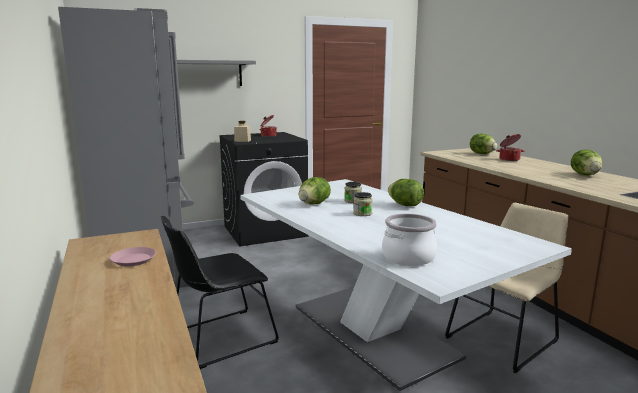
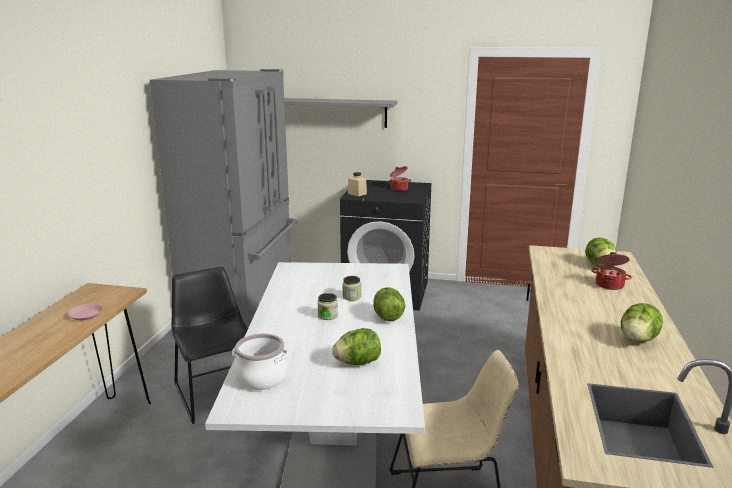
camera: 35 degrees right, 5 degrees up
(219, 338) = (216, 391): black chair -> black chair turned 60 degrees clockwise
(314, 204) = (311, 291): lettuce -> lettuce (358, 362)

